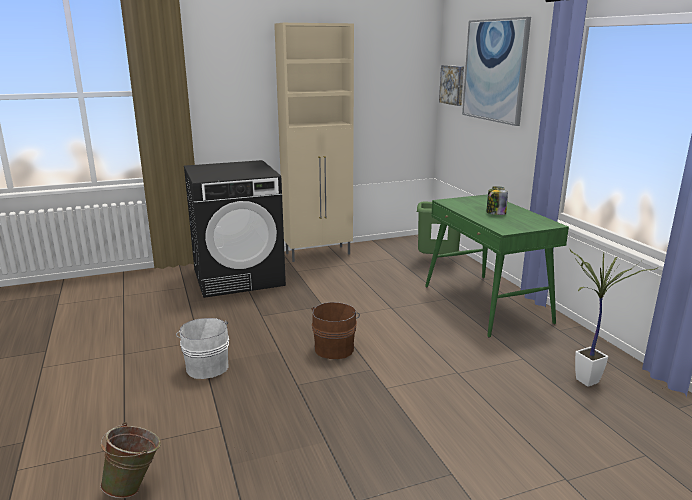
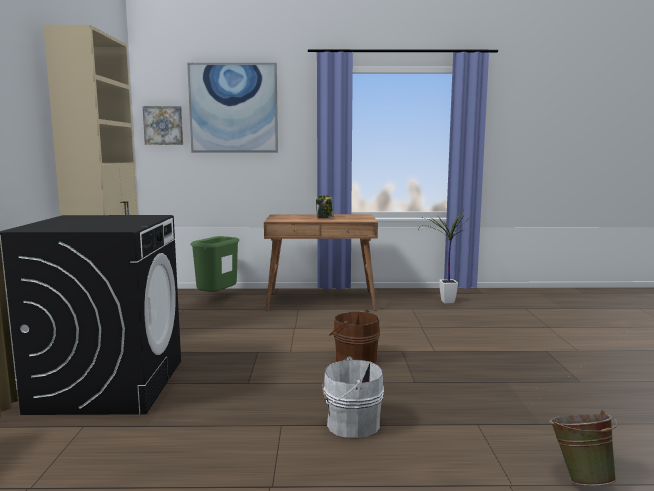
camera: 70 degrees left, 10 degrees down
(486, 304) = (321, 301): green desk -> brown desk

